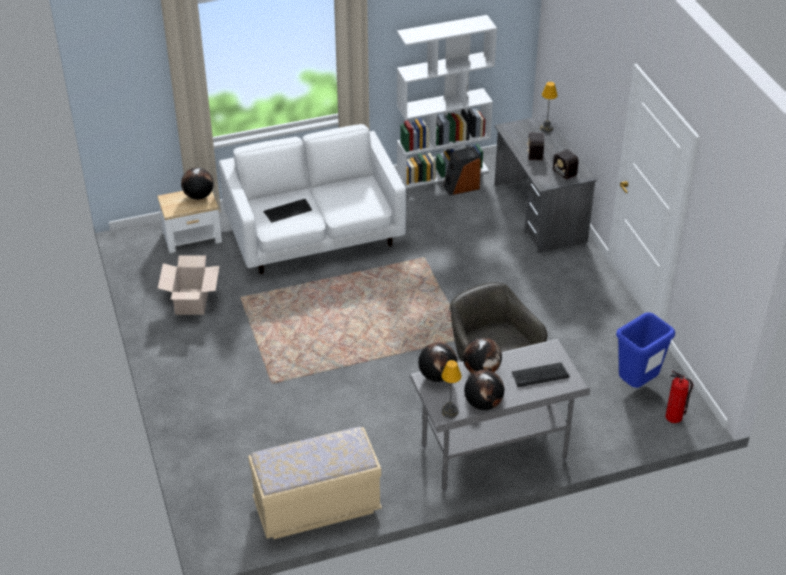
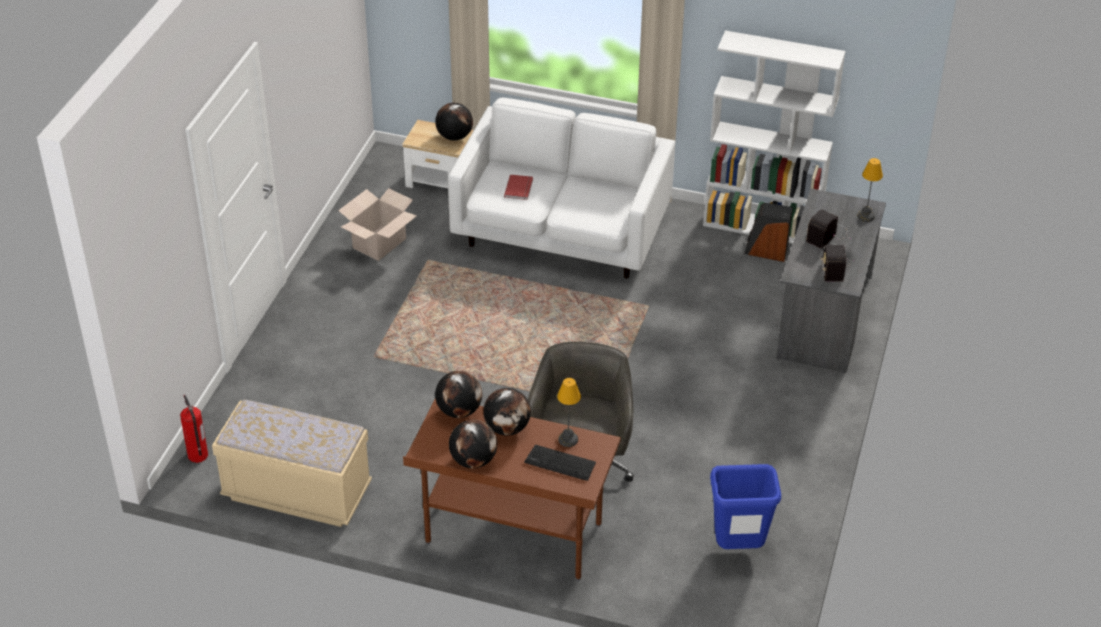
camera: 35 degrees right, 0 degrees up
(288, 211) = (519, 188): keyboard -> red book
(450, 412) = (433, 451): table lamp -> table lamp (567, 440)
(494, 453) = (513, 535): grey desk -> brown desk
(674, 417) = (742, 603): fire extinguisher -> fire extinguisher (198, 455)

